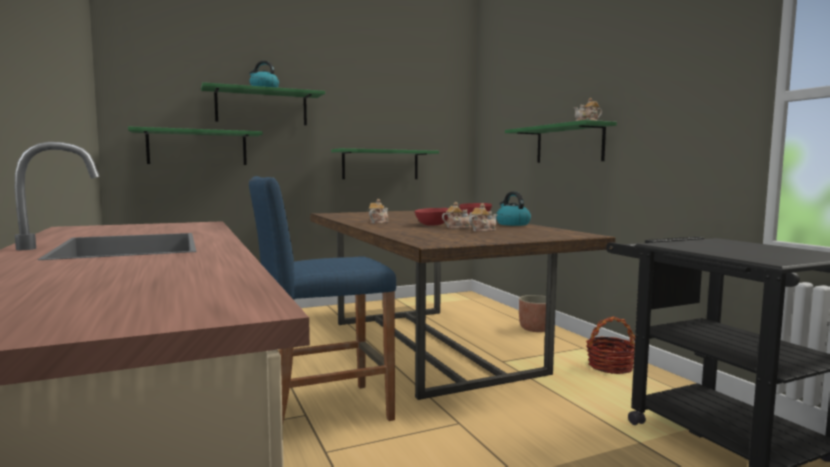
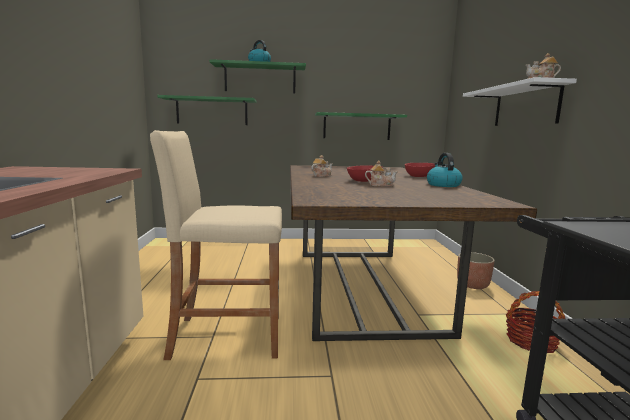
camera: 20 degrees right, 5 degrees up
(323, 411) = (228, 336): blue stool -> beige stool
(482, 230) = (398, 190): teapot -> none
(569, 144) = (525, 106): green shelf -> white shelf

